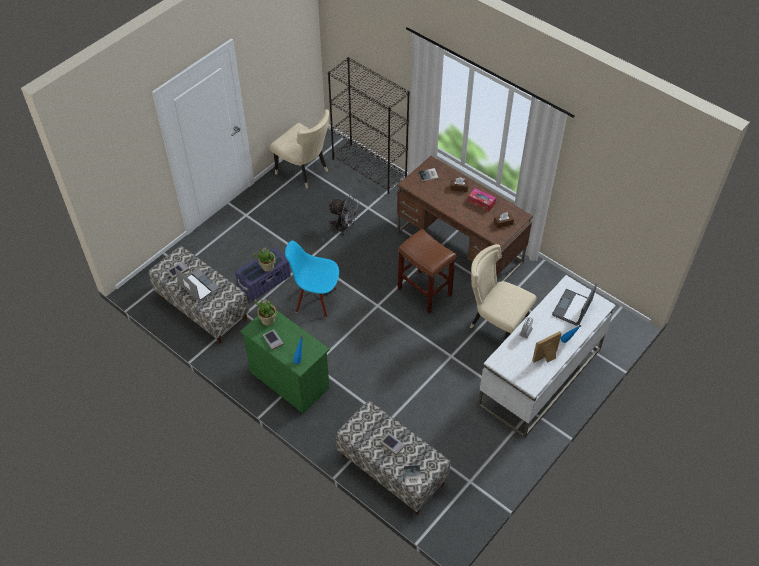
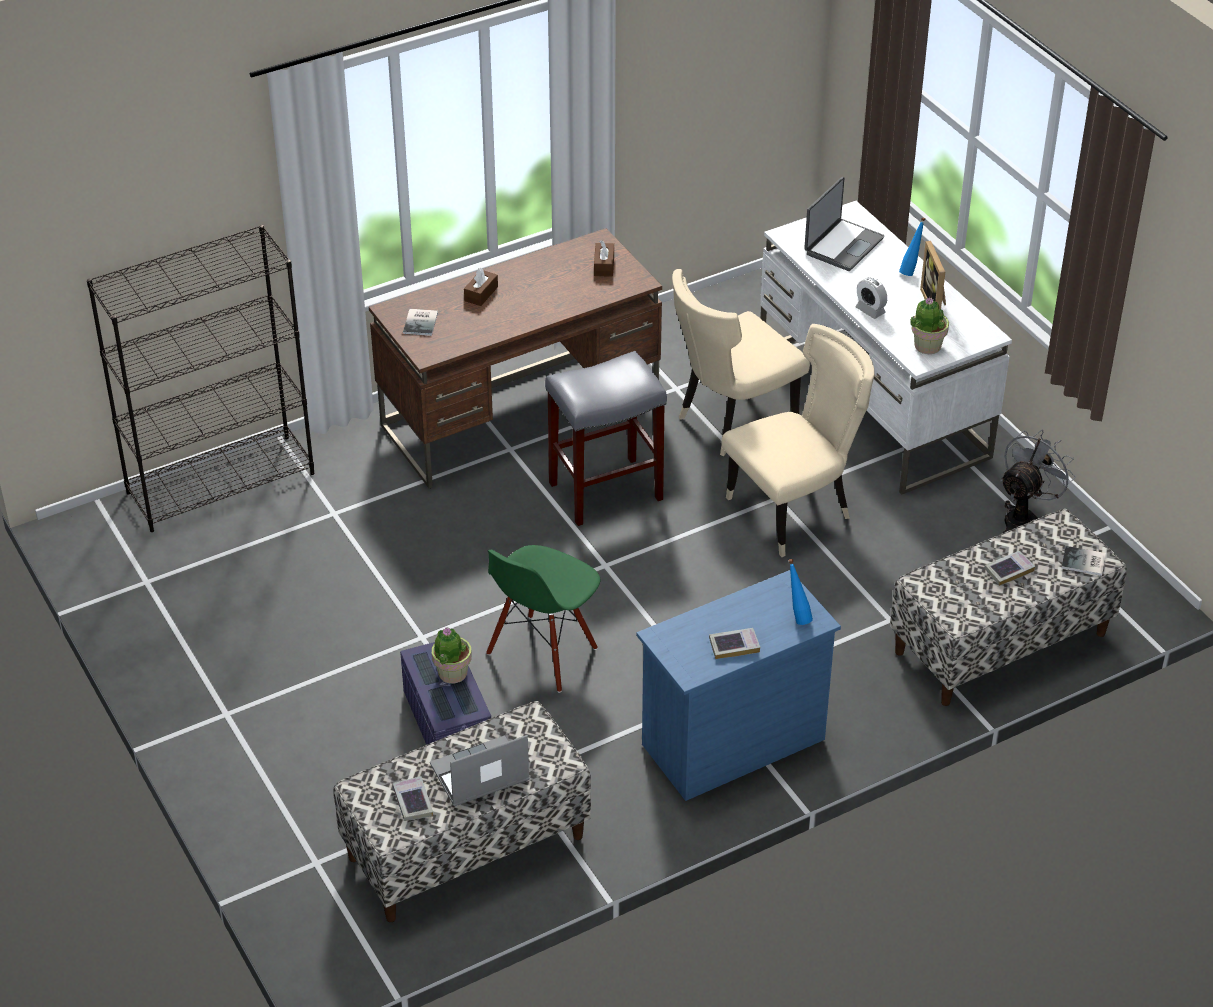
camera: 70 degrees left, 10 degrees down
(268, 320) = (675, 642): potted plant -> potted plant (927, 346)
(289, 380) = (732, 742): green dresser -> blue dresser
(304, 172) = (158, 586): beige chair -> beige chair (794, 510)
(316, 300) = (542, 653): blue chair -> green chair
(345, 227) = (366, 561): grey fan -> grey fan (1024, 518)
(423, 291) = (604, 492): brown stool -> grey stool
(481, 202) = (536, 277): tissue box -> none
(572, 308) = (842, 245): laptop -> laptop turned 105 degrees counterclockwise

